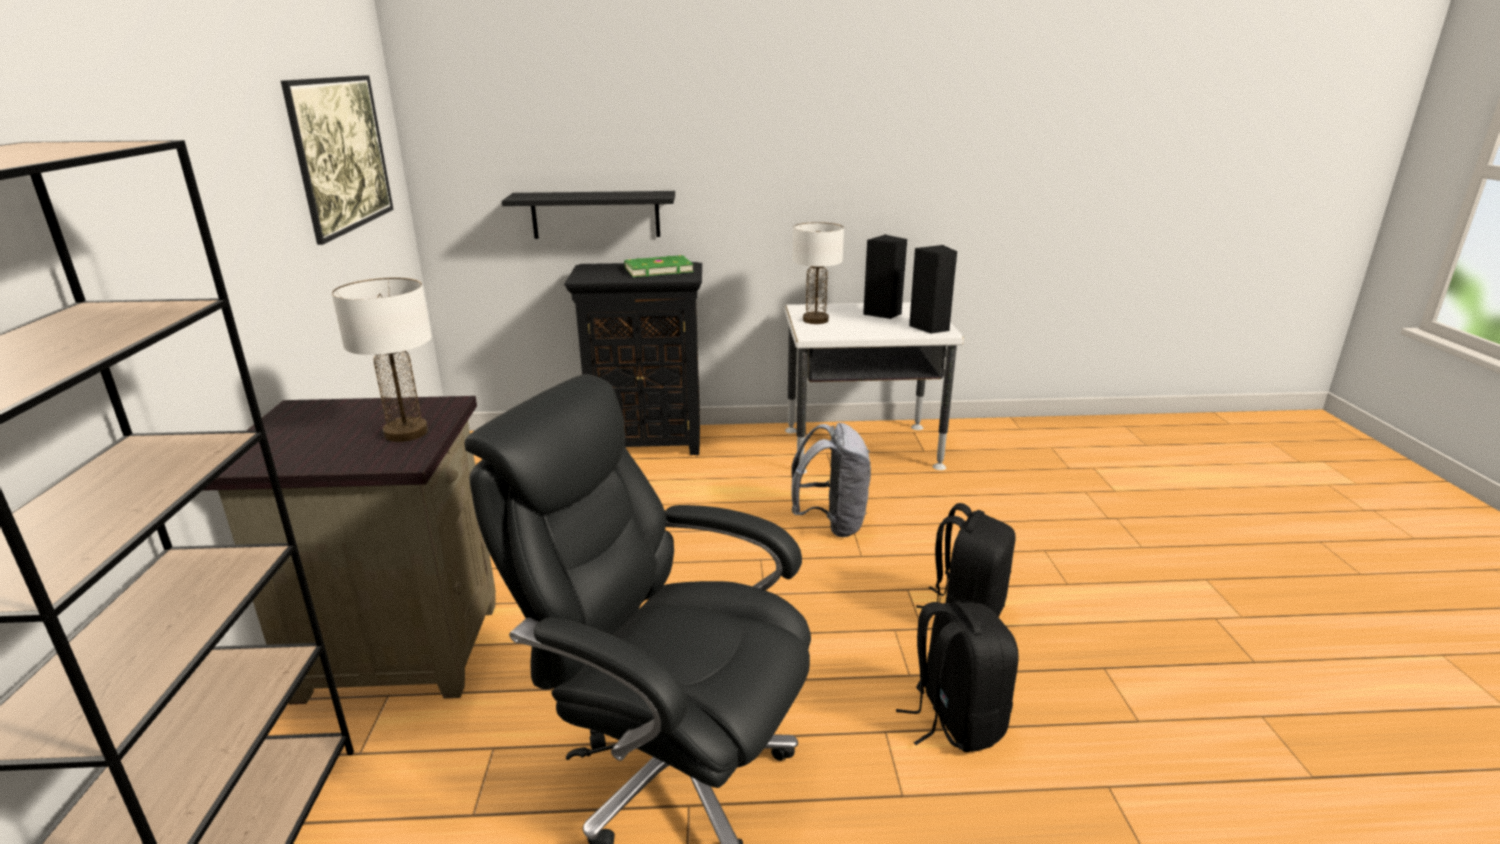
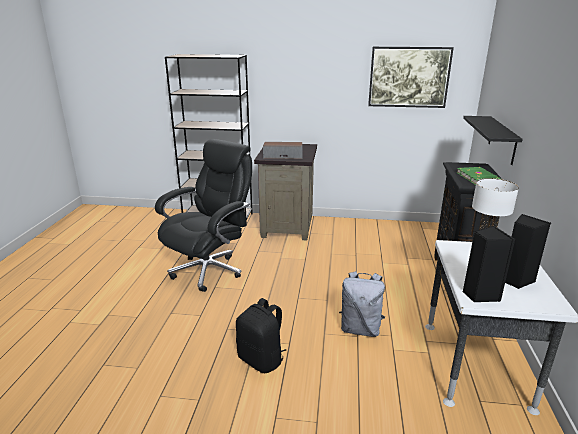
camera: 100 degrees right, 0 degrees up
(406, 433) = (283, 156): table lamp -> speaker
(954, 720) = (195, 335): black backpack -> none

